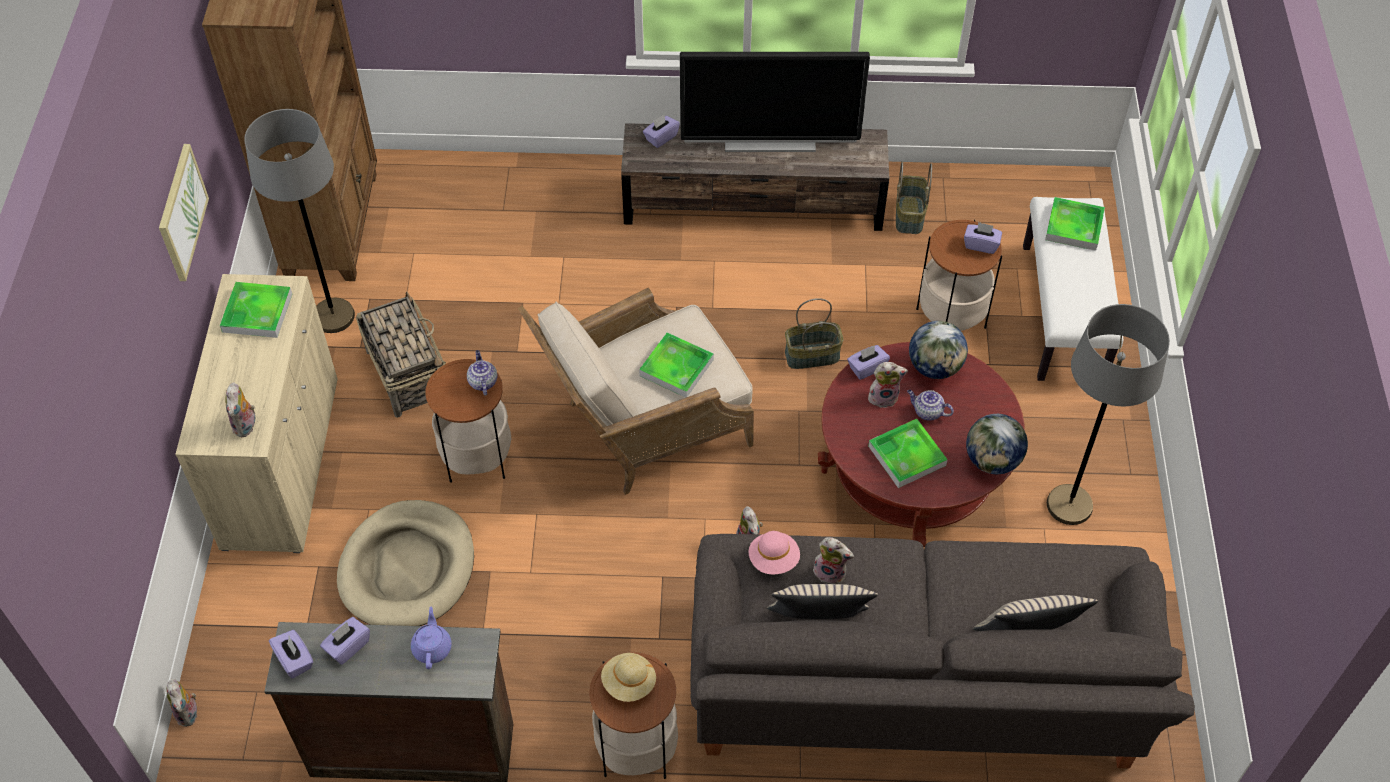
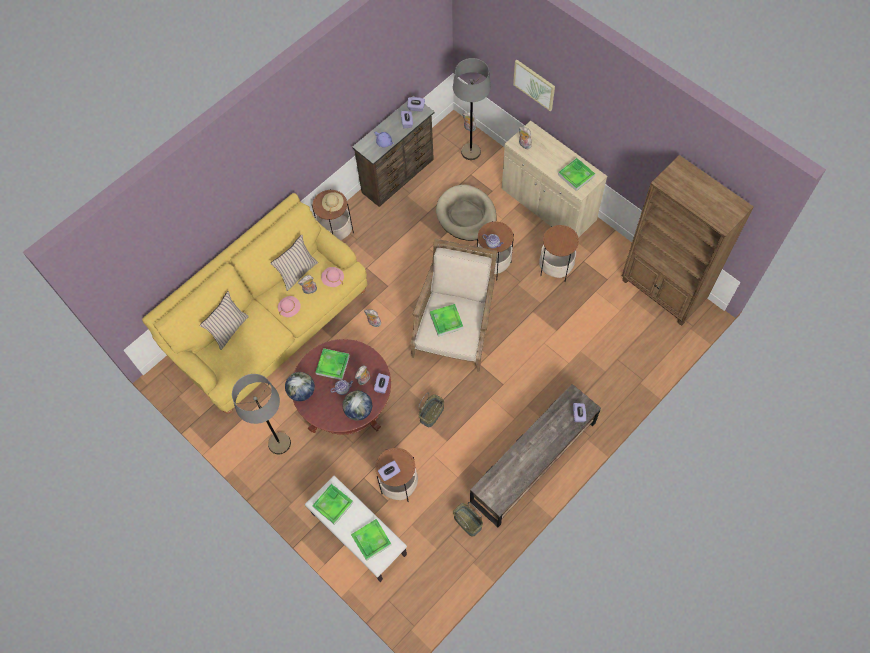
camera: 135 degrees right, 10 degrees up
(181, 212) = (610, 136): picture -> picture (534, 84)
(333, 316) = (608, 261): grey floor lamp -> grey floor lamp (470, 152)
(407, 373) = (555, 268): basket -> side table
(770, 141) = (536, 458): television -> none
(892, 577) = (290, 309): none -> pink hat
(914, 691) = (271, 326): grey sofa -> yellow sofa
(1086, 299) = (333, 504): none -> tray

